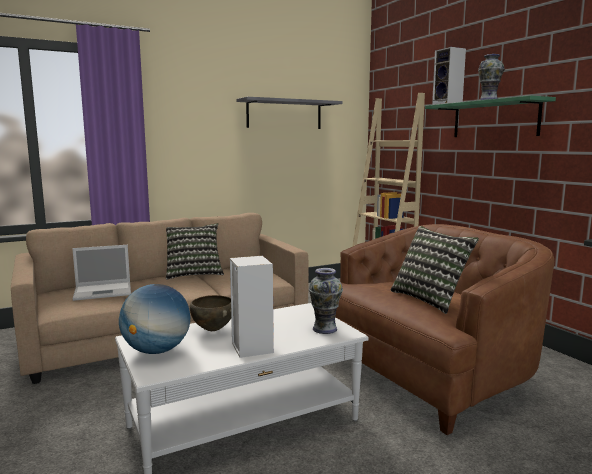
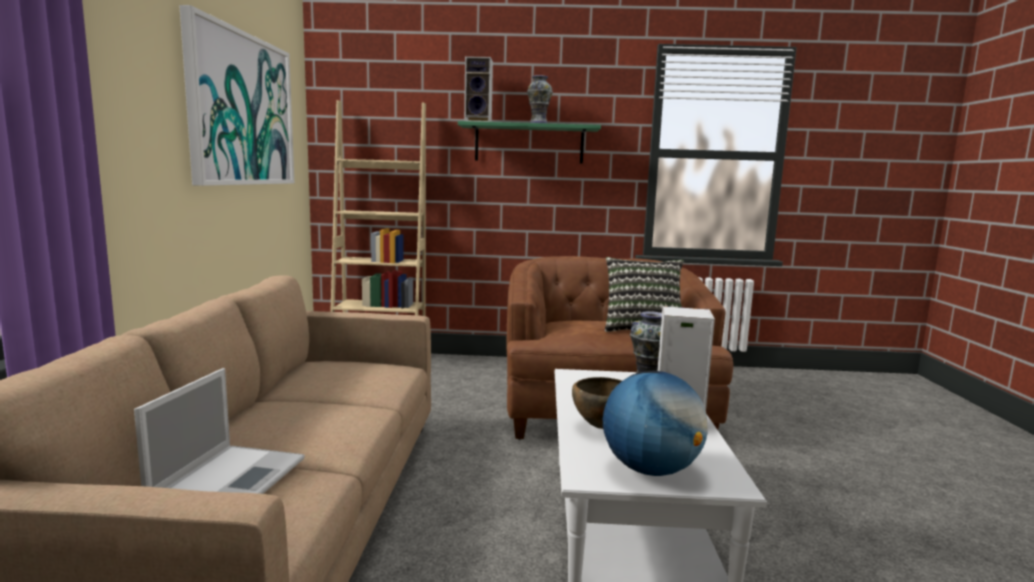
camera: 60 degrees left, 0 degrees up
(193, 274) = (269, 398): pillow -> none
(284, 114) = (242, 110): grey shelf -> picture

